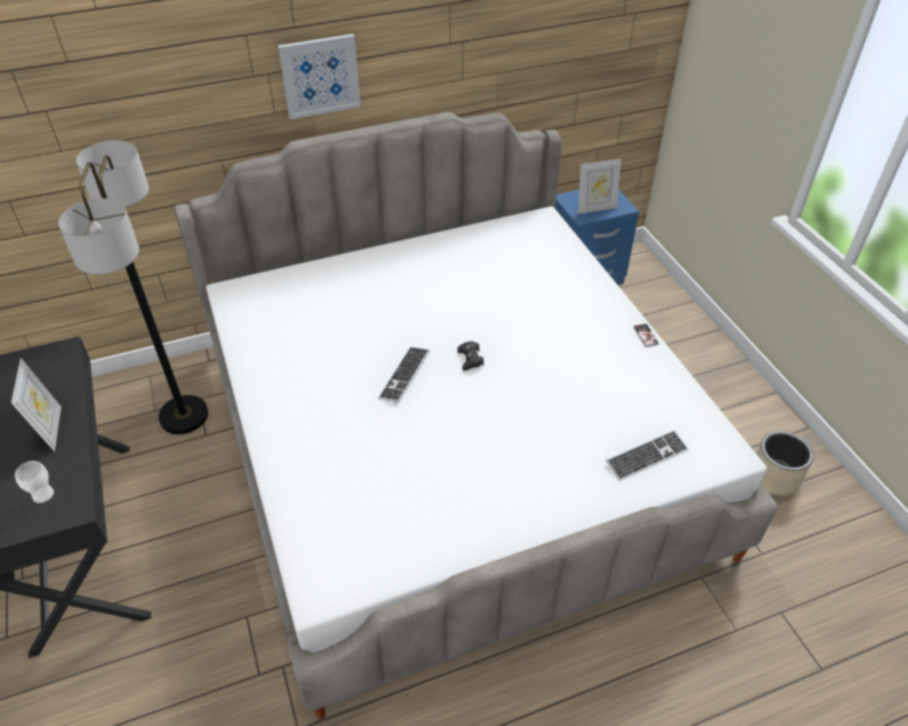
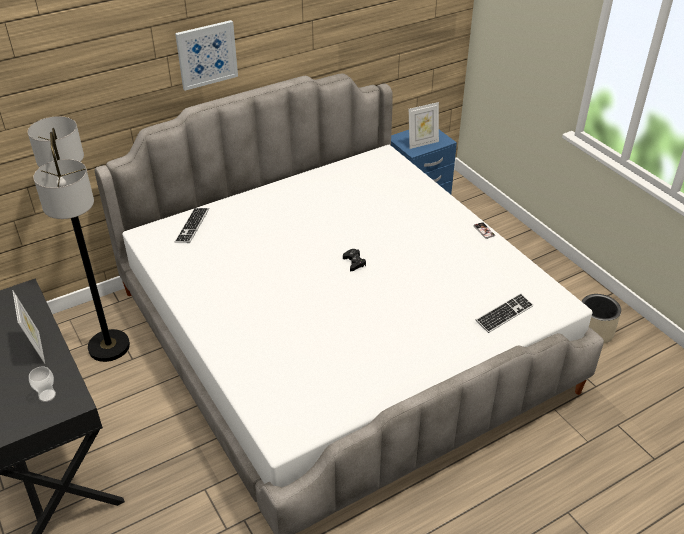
camera: 10 degrees left, 5 degrees down
(404, 375) = (305, 280): keyboard -> keyboard (192, 226)

